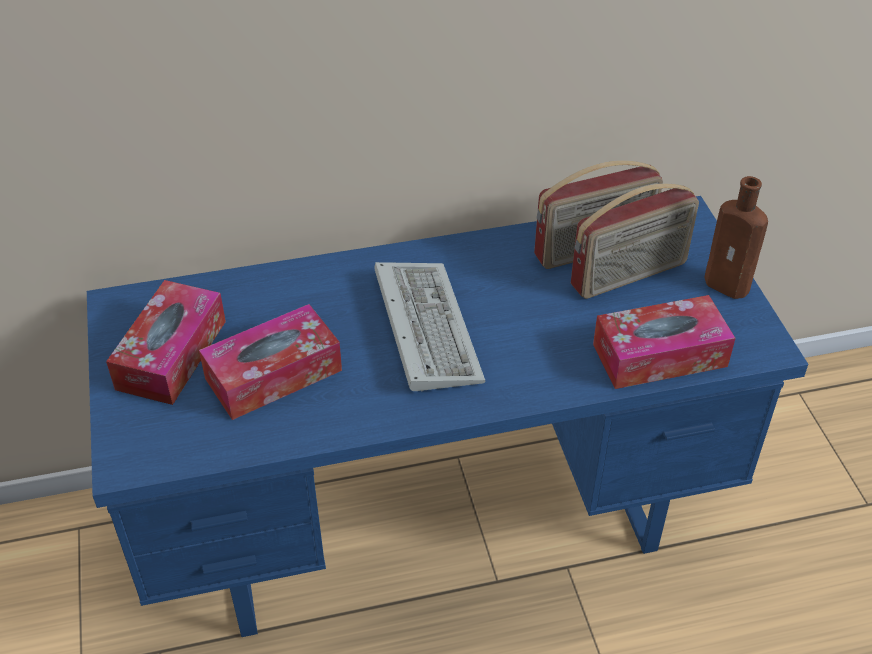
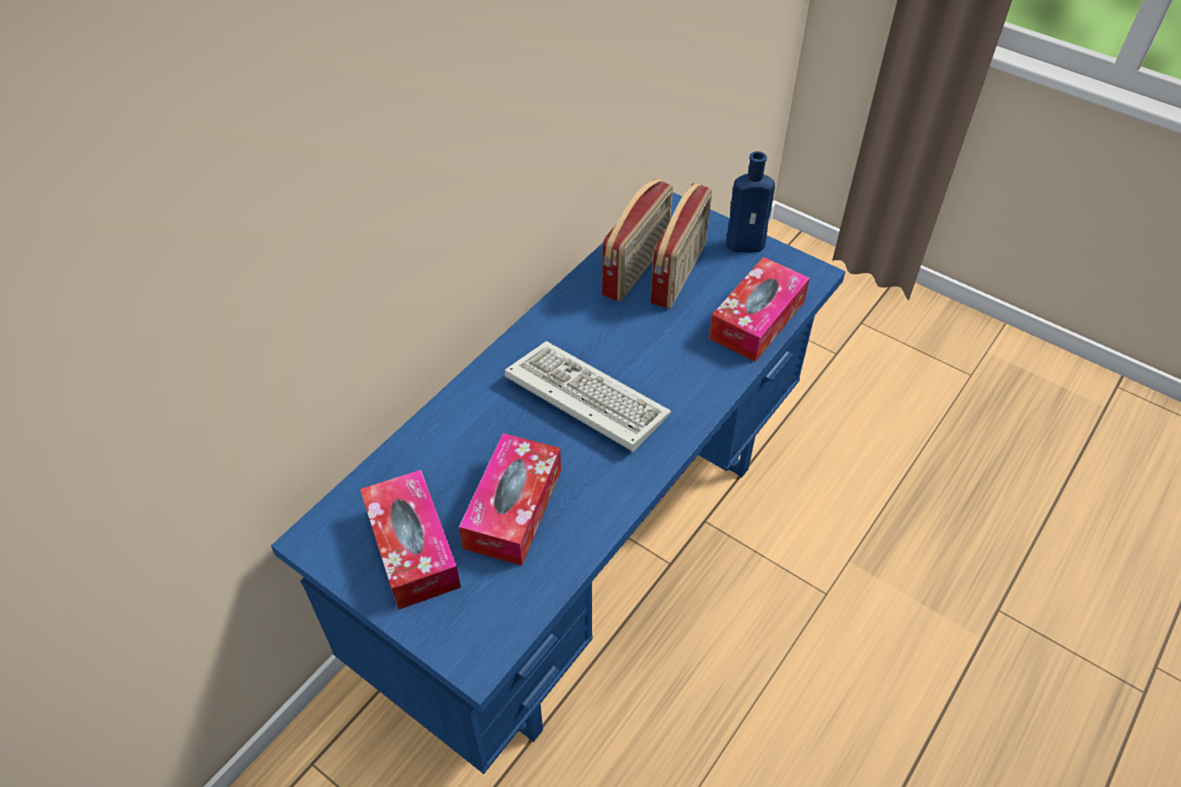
camera: 40 degrees left, 5 degrees up
(729, 286) = (748, 244): brown bottle -> blue bottle

